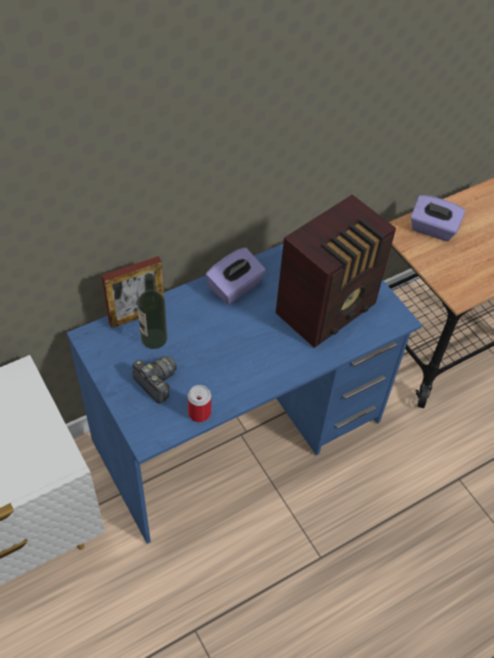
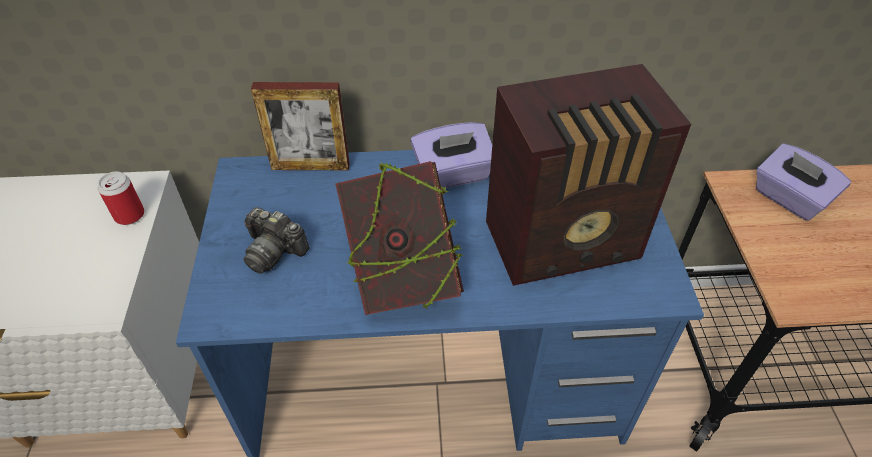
camera: 30 degrees right, 5 degrees down
(154, 338) = (310, 198): bottle -> none
(156, 382) = (274, 251): camera -> camera turned 135 degrees clockwise
(199, 413) = (298, 311): can -> can (129, 215)
(248, 369) = (402, 279): none -> book

